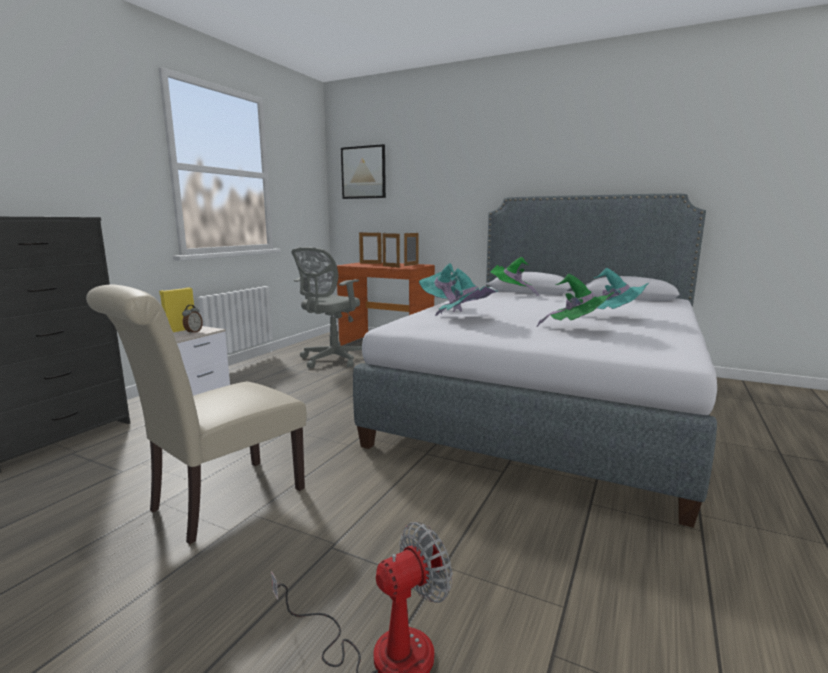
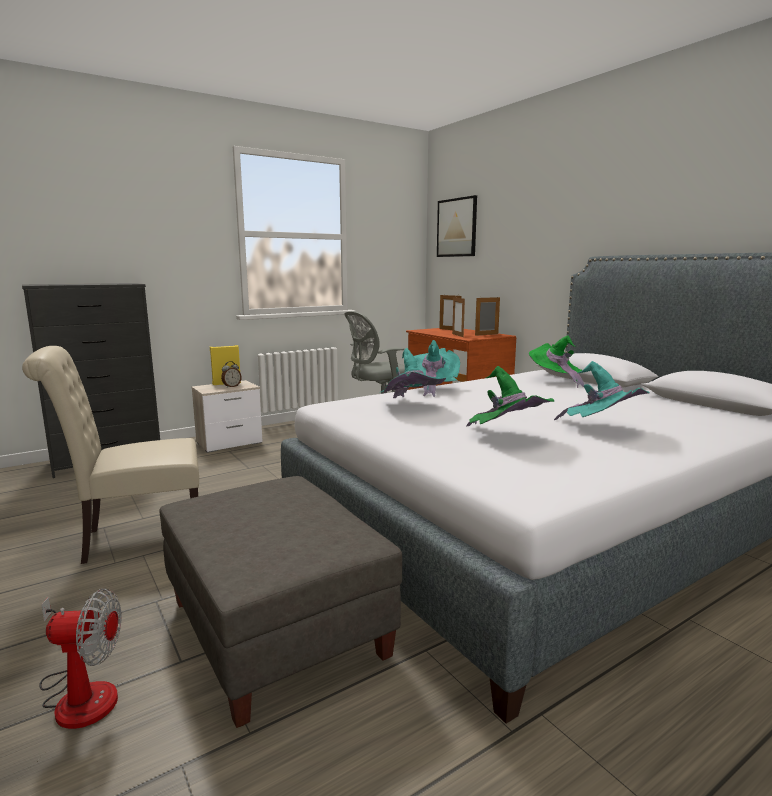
camera: 30 degrees right, 0 degrees up
(473, 529) = (276, 629): none -> grey ottoman

